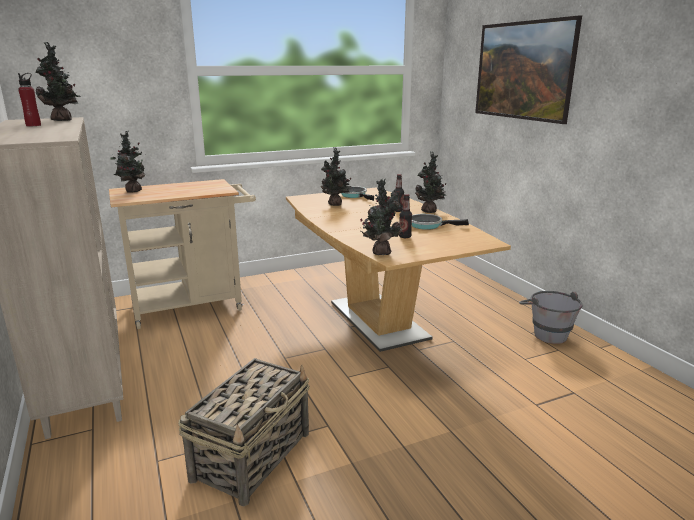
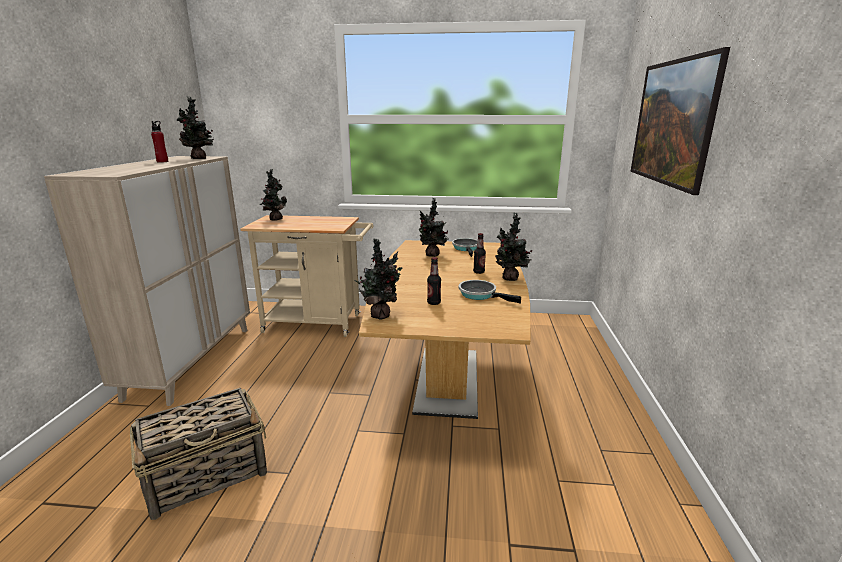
camera: 30 degrees right, 0 degrees up
(545, 333) = (620, 456): grey bucket -> none

